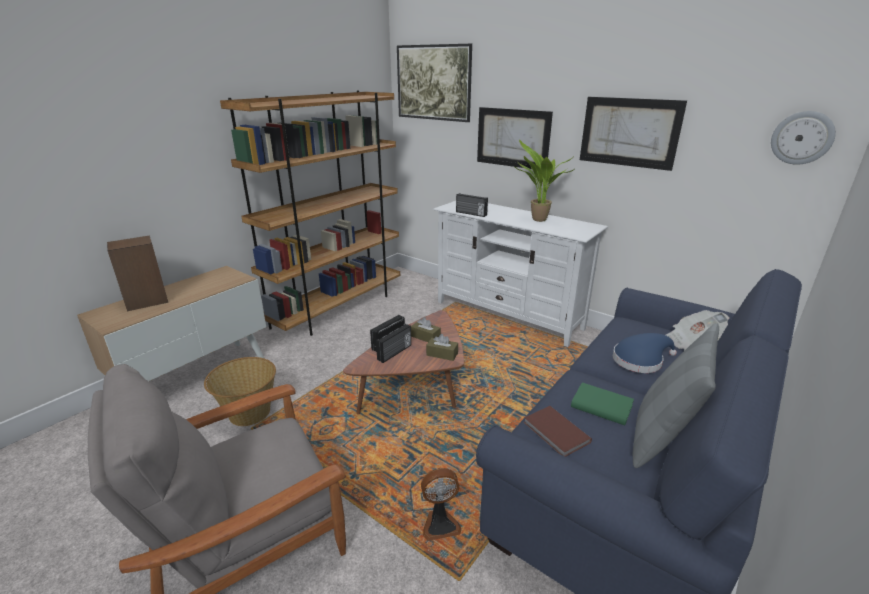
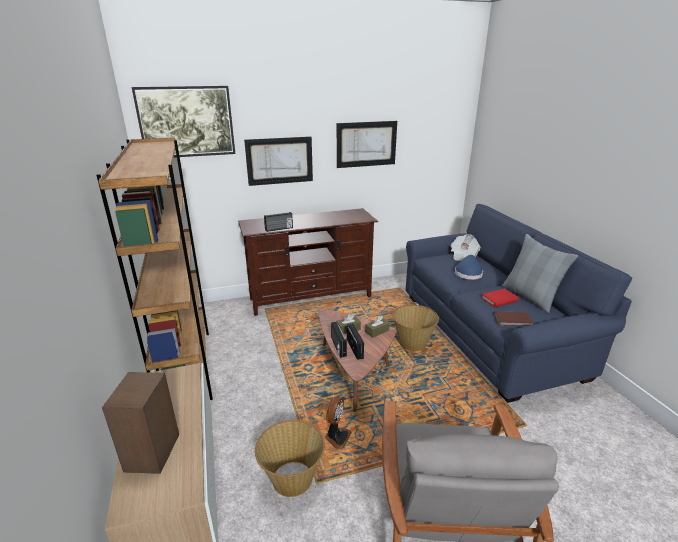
camera: 55 degrees left, 0 degrees up
(440, 524) = (484, 415): fan -> fan (337, 437)
(508, 314) = (310, 297): white tv stand -> brown tv stand
(518, 411) = (413, 343): none -> basket
(537, 220) = (326, 218): potted plant -> none
(601, 406) = (499, 300): green book -> red book
(802, 138) = (450, 135): wall clock -> none

